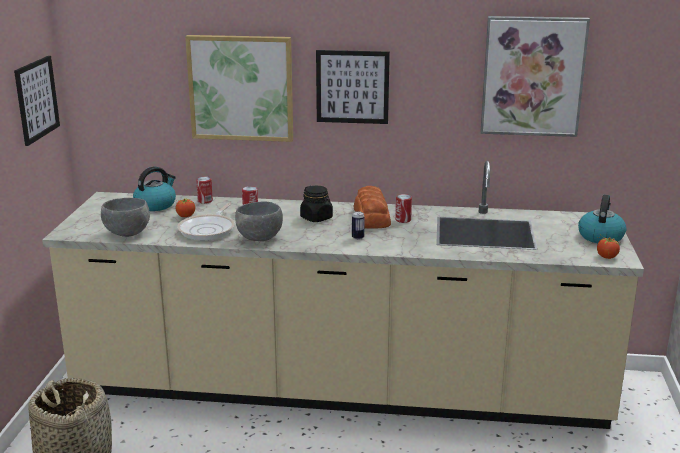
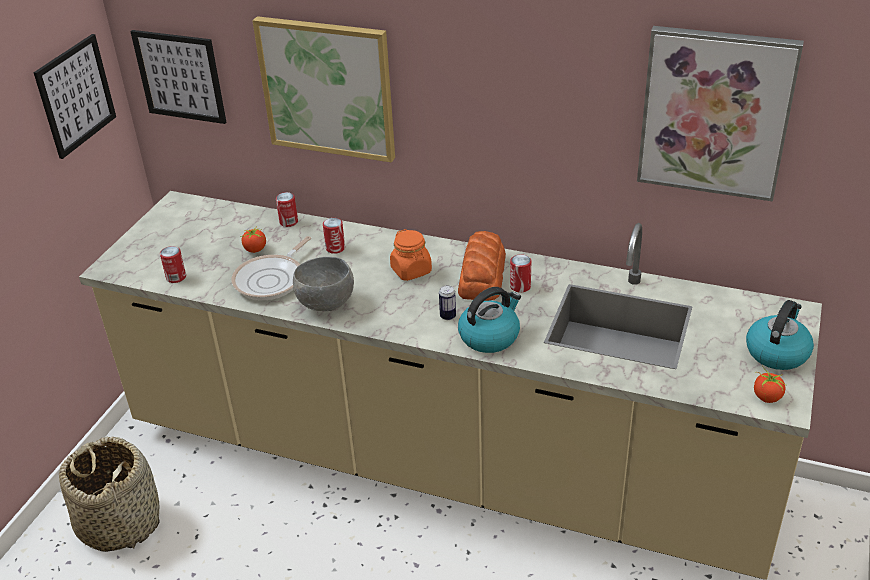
camera: 15 degrees right, 15 degrees up
(127, 234) = (176, 277): grey bowl -> can
(155, 205) = (228, 224): kettle -> kettle (489, 336)
(316, 218) = (411, 271): black jar -> orange jar
(352, 87) = (467, 101): picture -> picture (180, 76)

